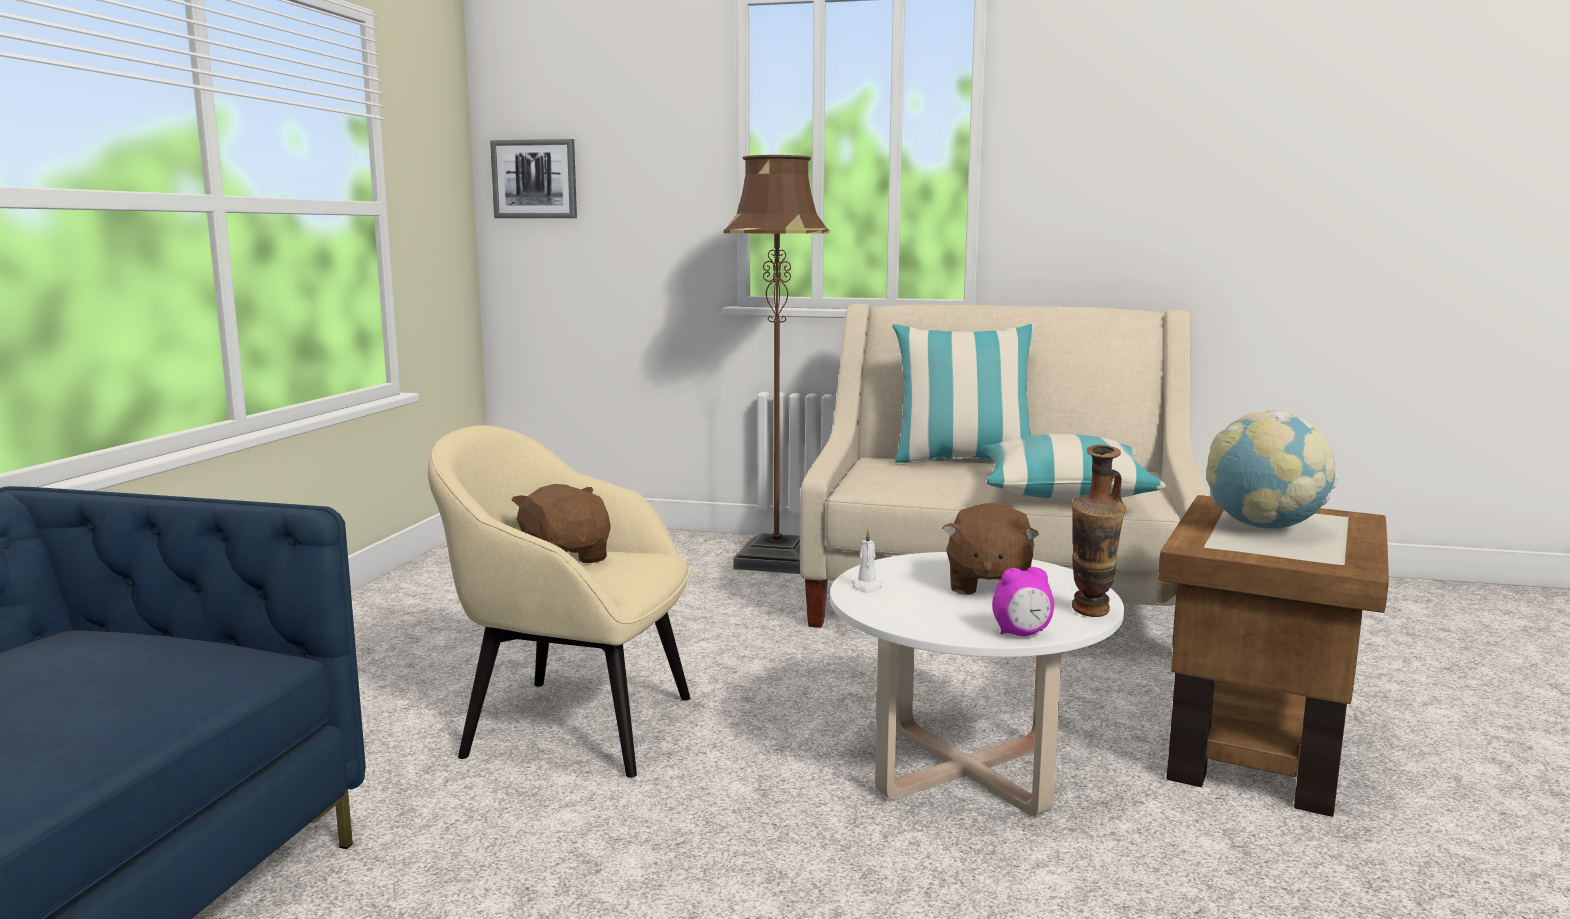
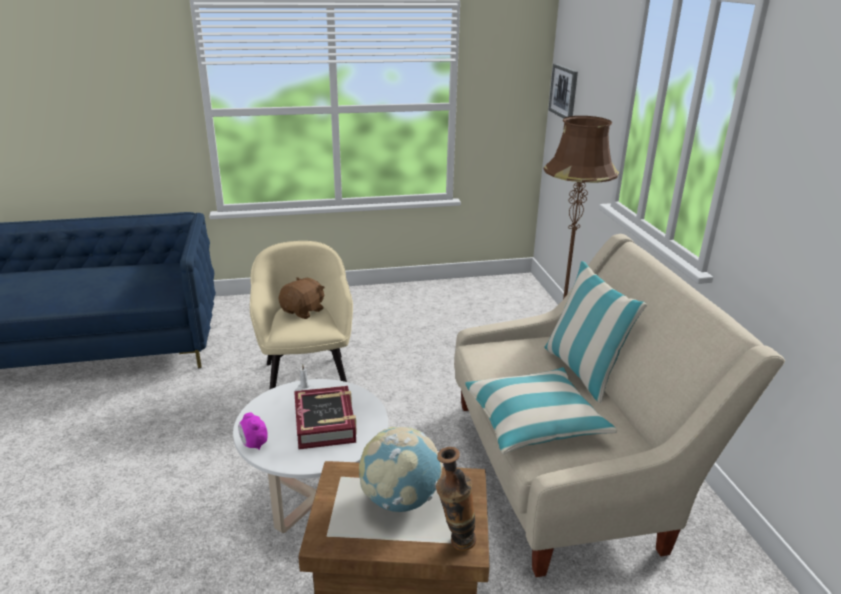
camera: 65 degrees right, 15 degrees up
(987, 585) = (325, 423): brown plush toy -> book
(1091, 615) = (291, 463): vase -> vase (454, 543)

